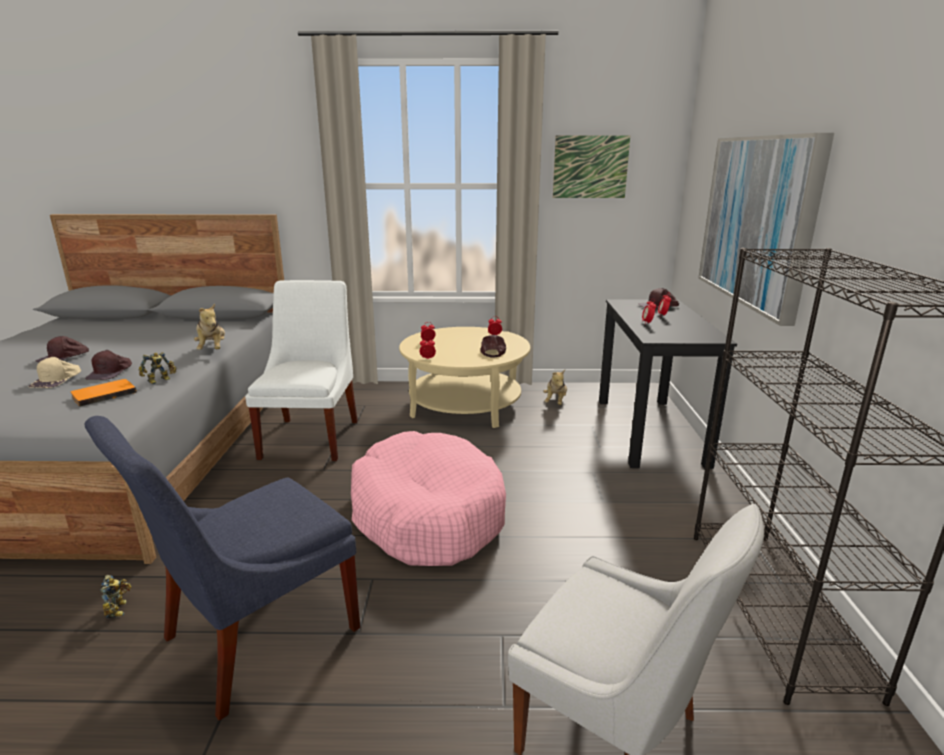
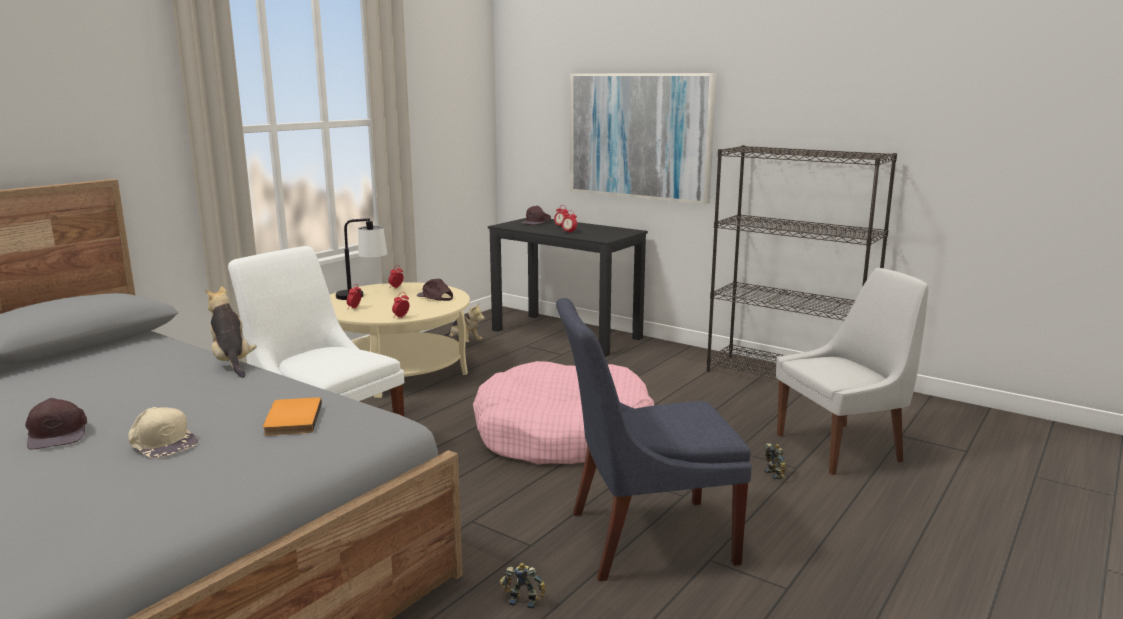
camera: 55 degrees left, 5 degrees down
(111, 372) = (202, 413): brown cap -> none
(160, 380) = (299, 393): toy robot -> toy robot (776, 474)
(213, 349) = (232, 362): plush toy -> plush toy turned 135 degrees counterclockwise
(253, 637) = (643, 537): blue chair -> blue chair turned 90 degrees clockwise
(457, 335) = (362, 296): none -> table lamp
(590, 167) = (433, 99): picture -> none

